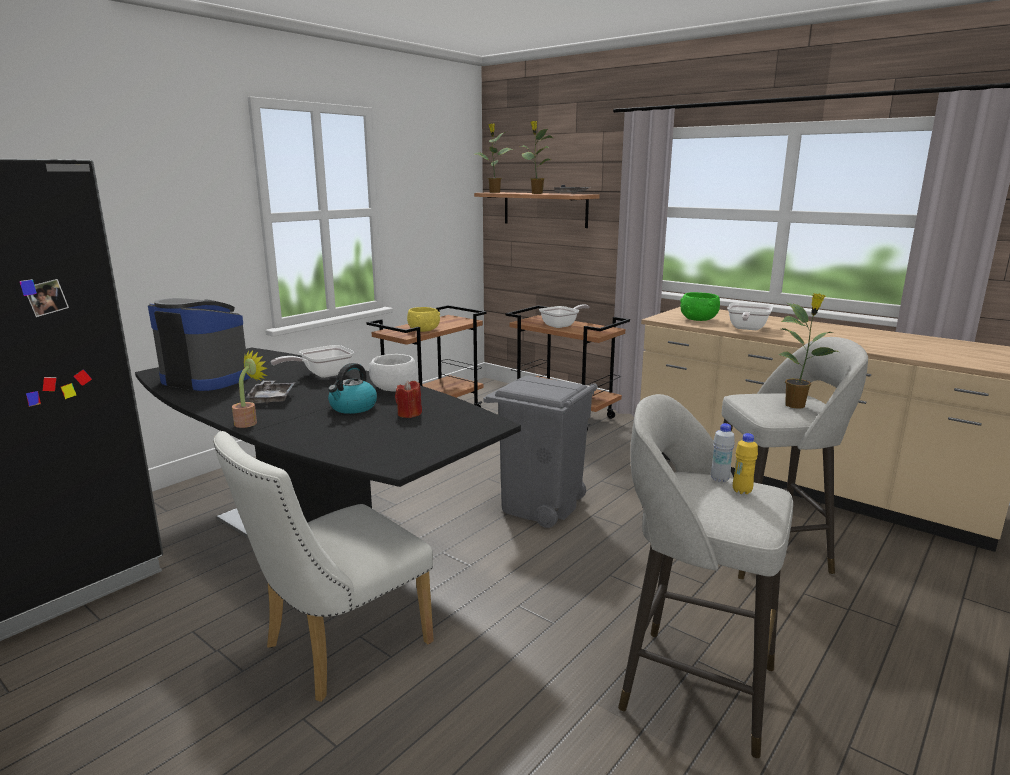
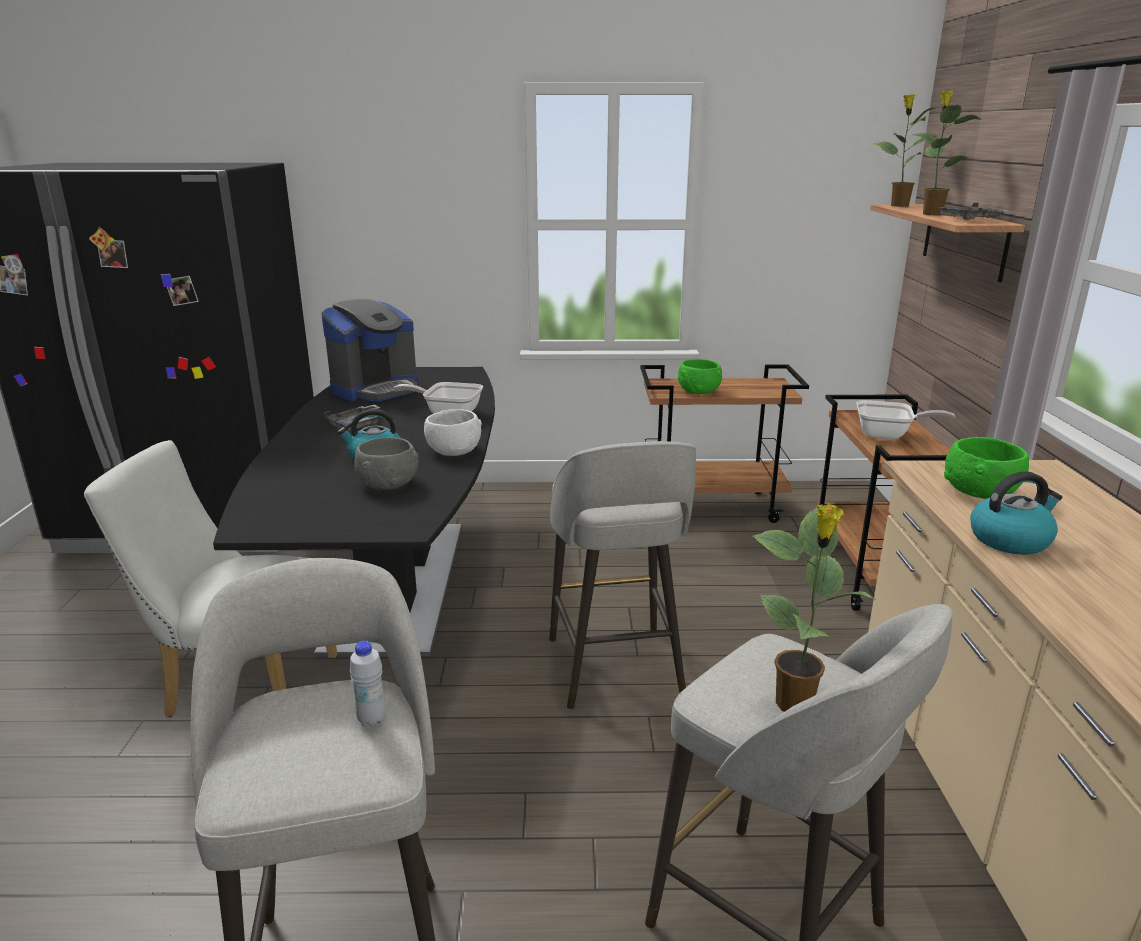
camera: 50 degrees right, 5 degrees up
(207, 378) = (376, 389): coffee machine -> coffee machine turned 60 degrees clockwise
(249, 422) = (290, 441): potted plant -> none
(409, 414) = (388, 484): red candle -> grey bowl
(424, 330) = (699, 391): yellow bowl -> green bowl
(540, 506) = (615, 669): grey trash can -> grey stool
(742, 491) = (343, 749): yellow bottle -> none
(746, 329) = (1010, 540): frying pan -> kettle

